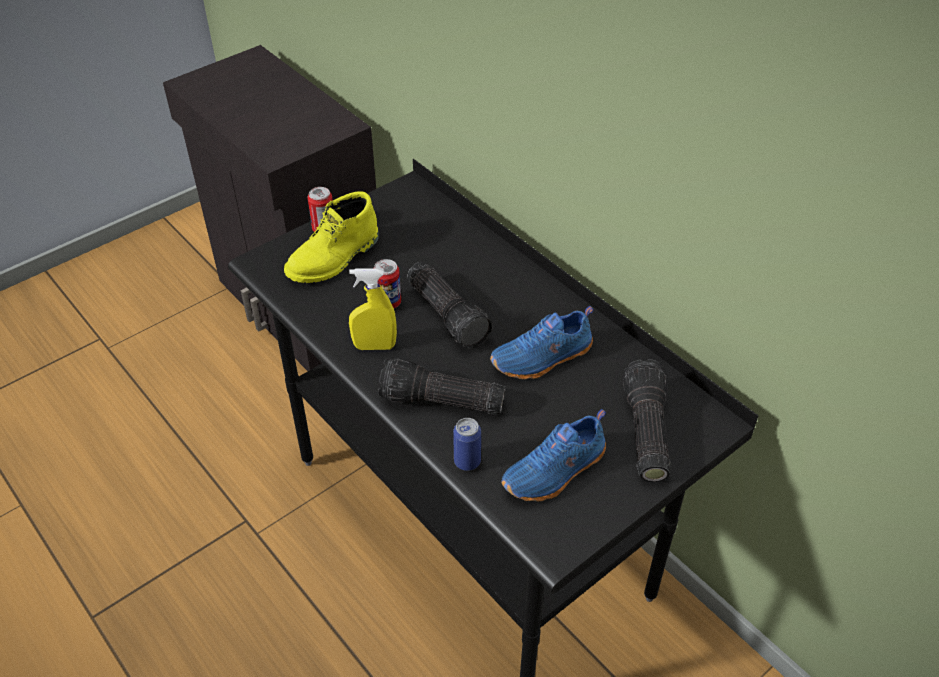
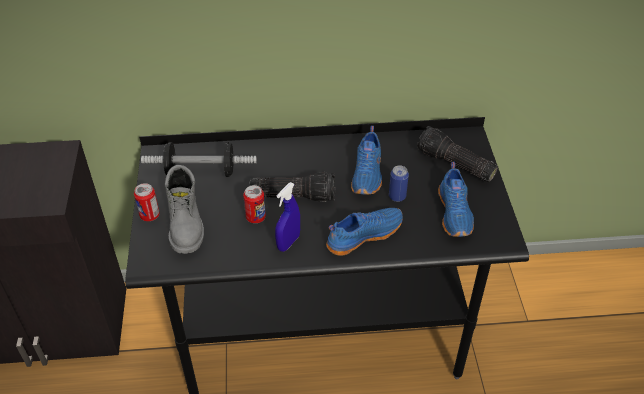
camera: 55 degrees left, 0 degrees up
(334, 259) = (186, 224): yellow boot -> grey boot
(374, 346) = (288, 242): yellow spray bottle -> blue spray bottle
(416, 229) = (201, 172): none -> dumbbell
(440, 402) = (363, 235): flashlight -> blue shoe
(467, 461) = (419, 246): can -> can (397, 196)

